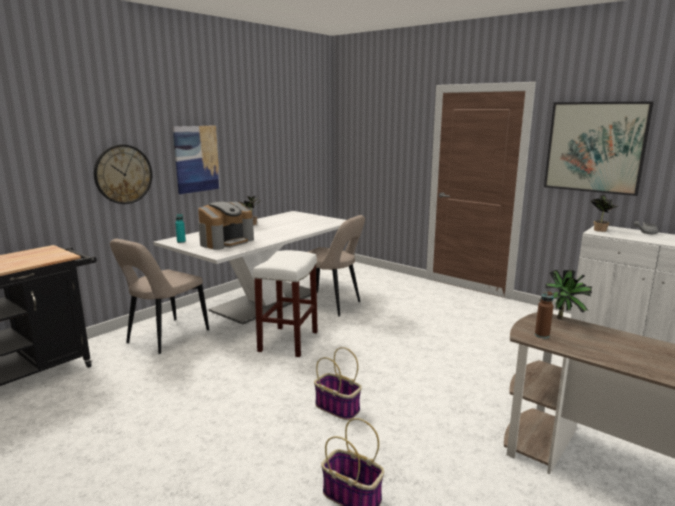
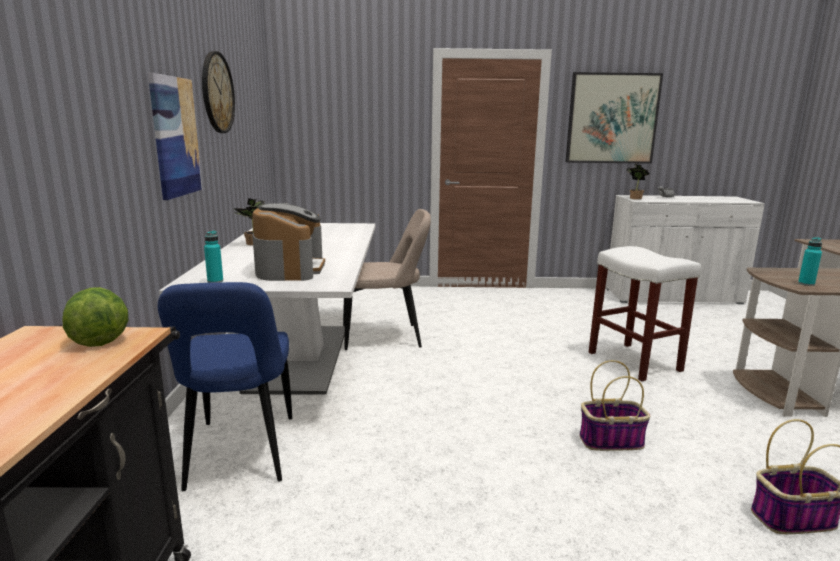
camera: 40 degrees left, 0 degrees up
(55, 254) = (98, 338): none -> lettuce
(123, 174) = (99, 160): wall clock -> wall clock (217, 93)
(165, 338) = (240, 455): beige chair -> blue chair
(288, 341) = (421, 393): white stool -> white stool (632, 361)
(542, 335) = (806, 284): brown bottle -> turquoise bottle
(563, 318) = (774, 269): potted plant -> none

